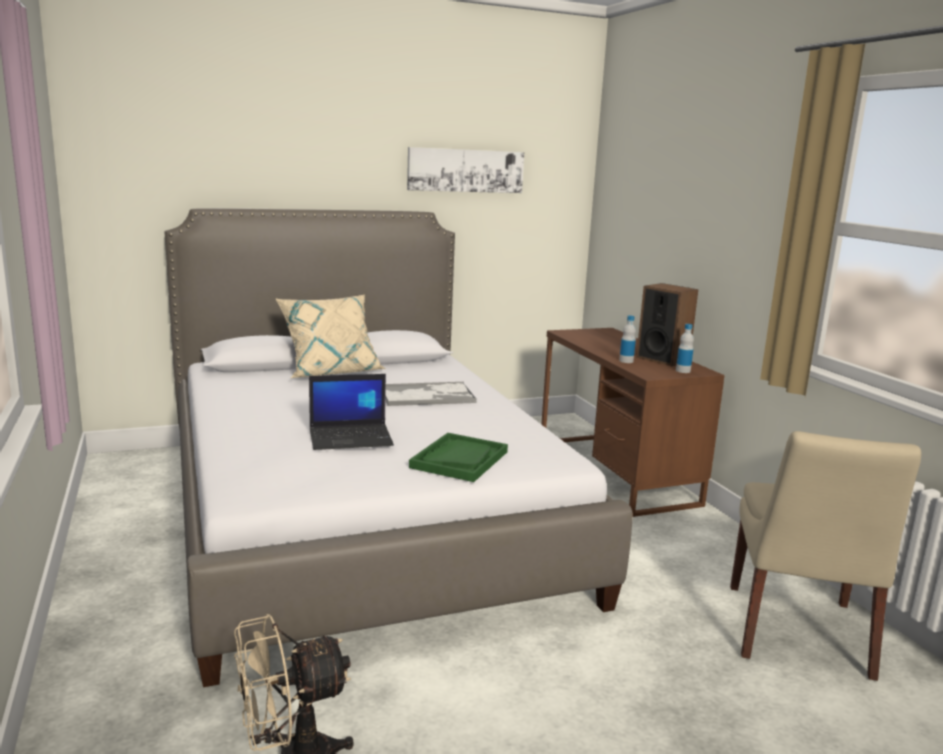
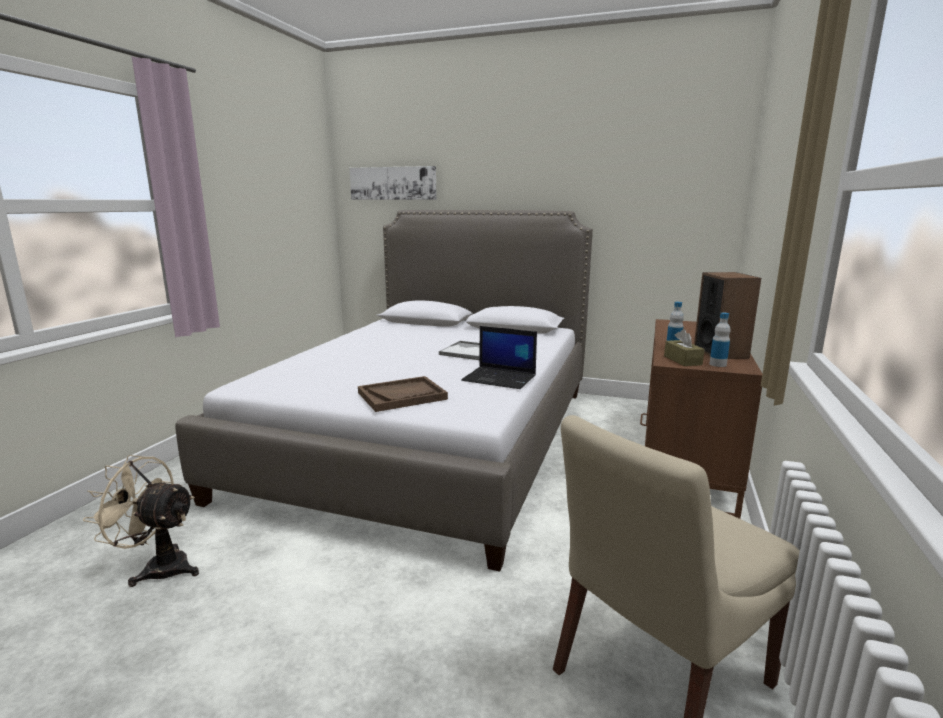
camera: 40 degrees right, 0 degrees up
(331, 372) = (454, 330): beige pillow -> none
(351, 437) = (365, 367): laptop -> laptop (500, 378)
(459, 459) = (402, 396): green tray -> brown tray
(465, 170) = (610, 174): picture -> picture (393, 183)
(655, 371) = (682, 360): none -> brown tissue box

